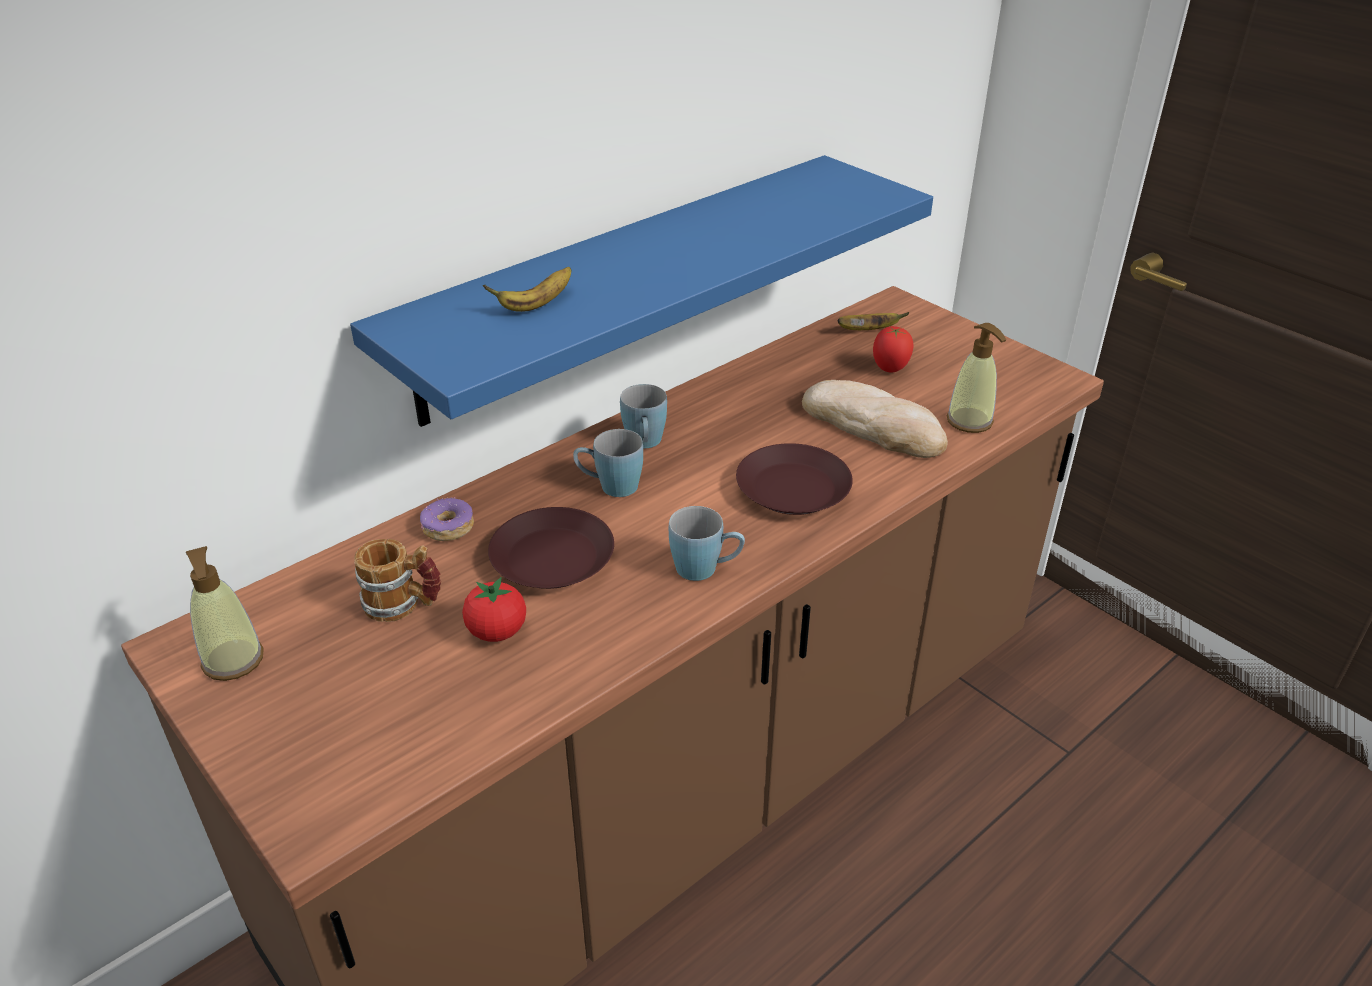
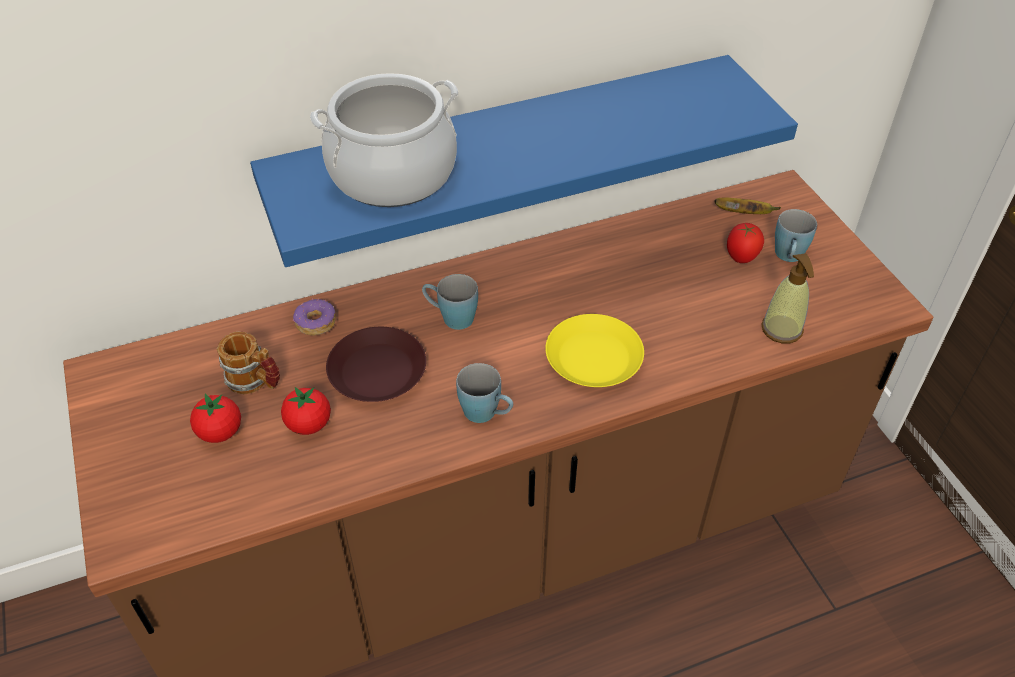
camera: 20 degrees right, 10 degrees up
(233, 660) = (126, 395): soap dispenser -> none
(385, 668) = (220, 432): none -> tomato
(536, 305) = (393, 174): banana -> cooking pot
(645, 444) = (497, 284): blue mug -> blue mug (788, 257)
(792, 489) = (592, 358): brown plate -> yellow plate
(873, 425) = (694, 312): bread -> none

